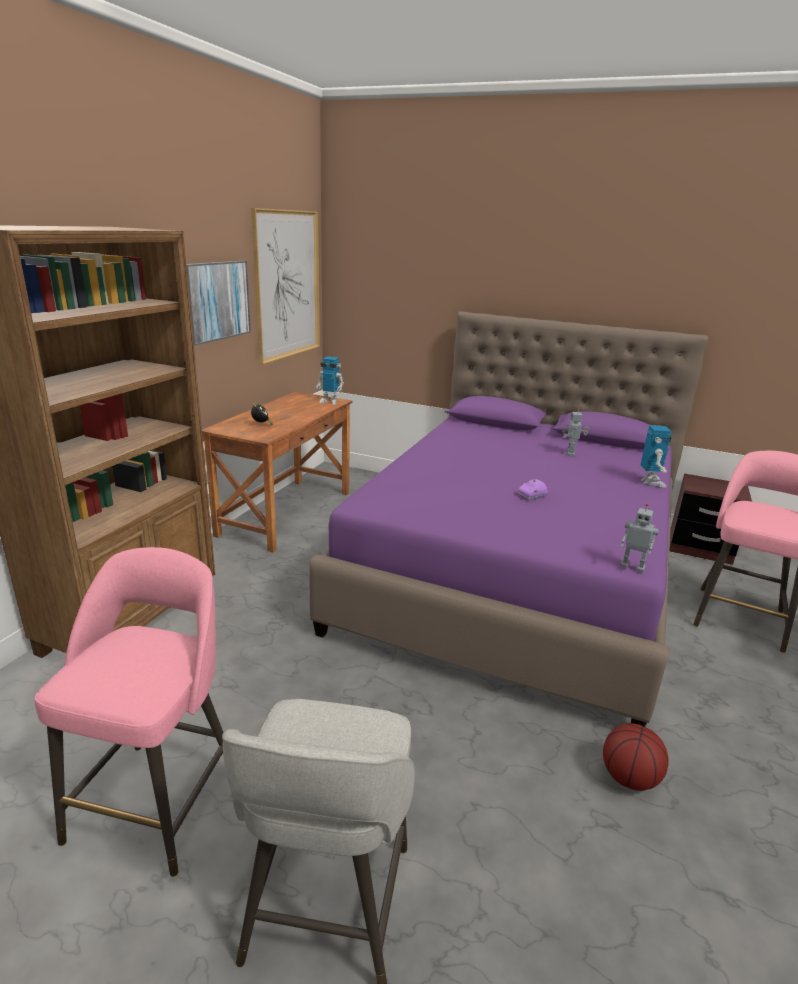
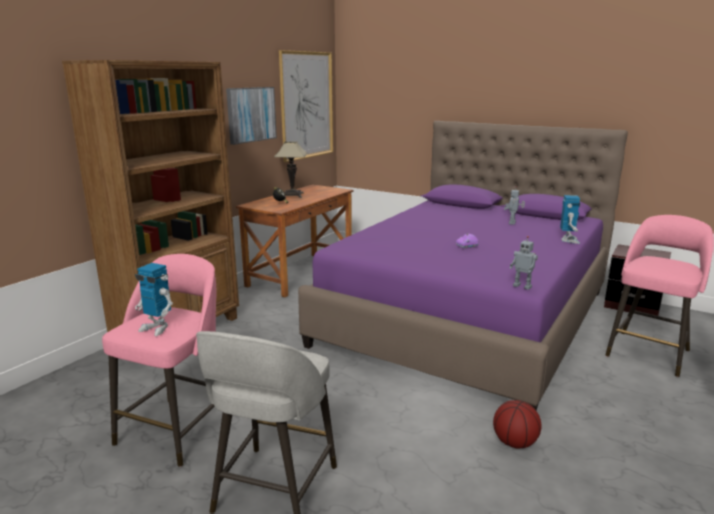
camera: 10 degrees right, 5 degrees down
(274, 410) = (292, 195): none -> table lamp
(330, 401) = (336, 190): toy robot -> toy robot (157, 328)

